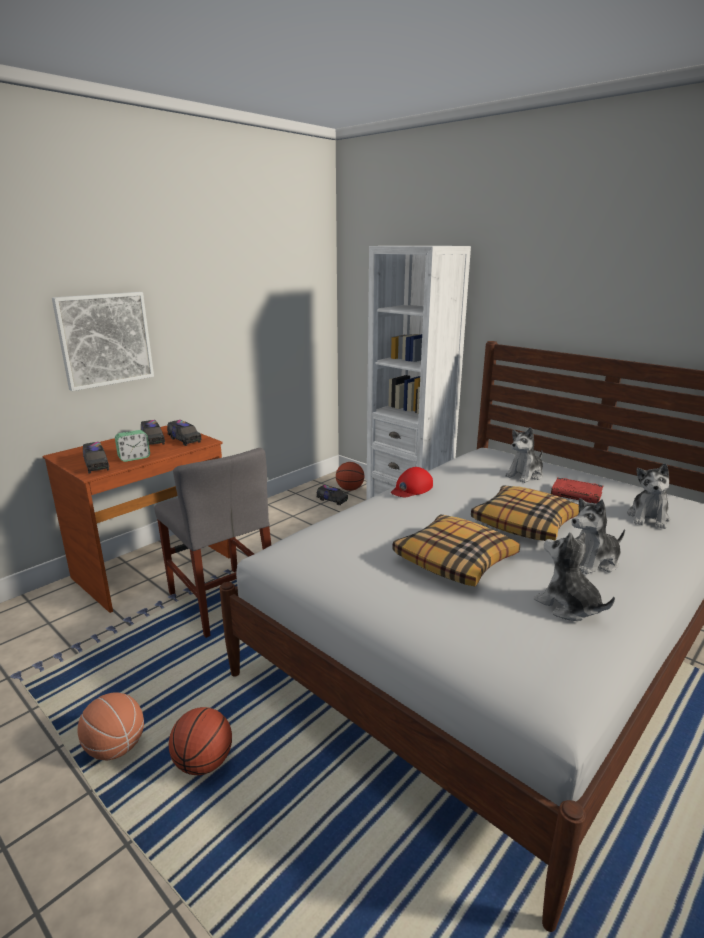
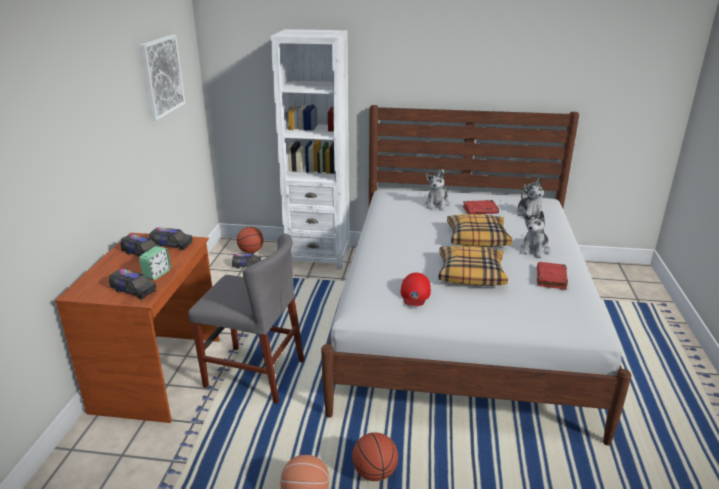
camera: 35 degrees left, 5 degrees up
(105, 339) = (75, 165): picture -> picture (161, 76)
(411, 488) = (383, 235): red cap -> red cap (415, 294)
(568, 606) = (551, 278): plush toy -> red book

